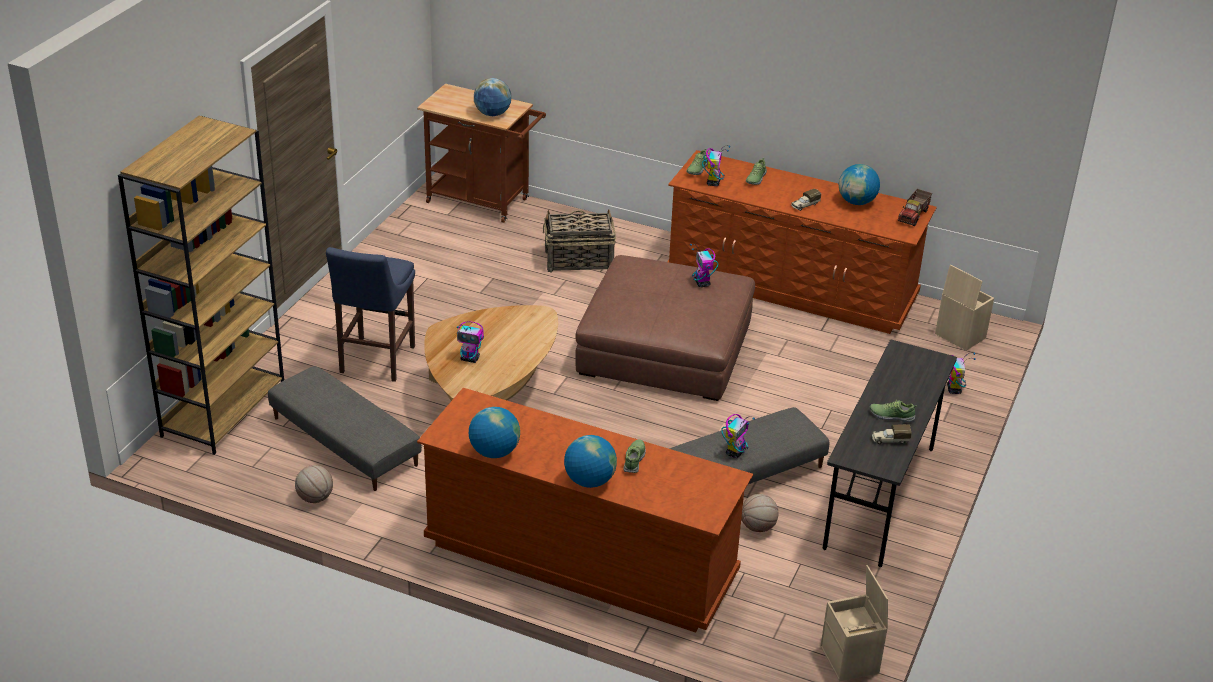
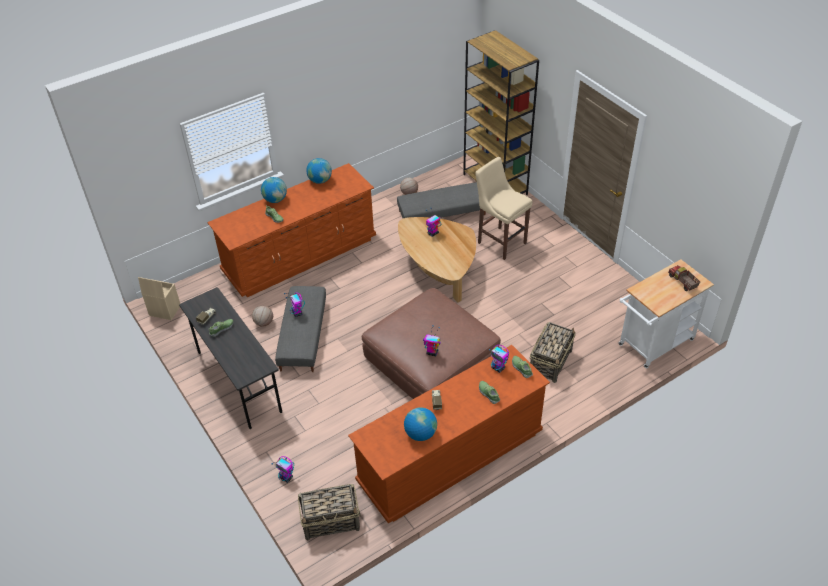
camera: 125 degrees right, 10 degrees up
(375, 361) = (500, 241): blue stool -> beige stool
(483, 202) = (652, 345): brown cart -> white cart
(492, 114) = (651, 290): globe -> none
(914, 216) = (380, 456): toy truck -> toy truck (682, 282)
(959, 336) = (331, 521): beige storage box -> basket

